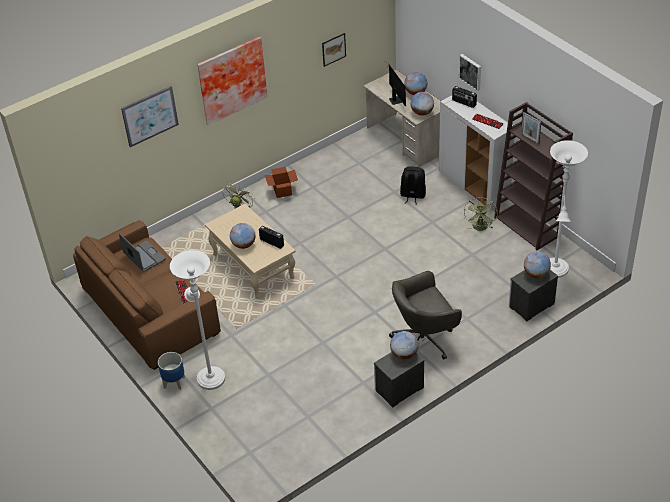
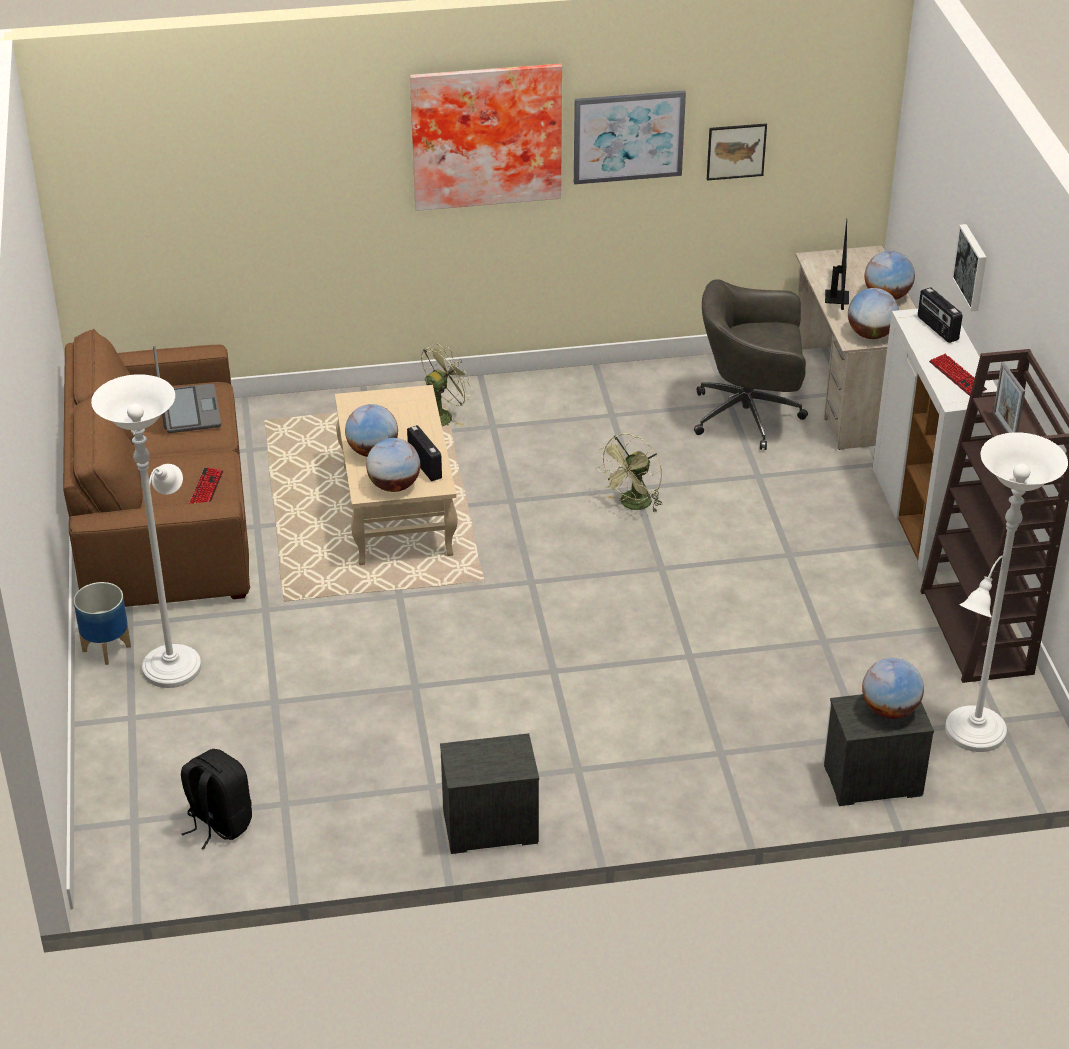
camera: 25 degrees right, 5 degrees down
(150, 116) = (293, 148): picture -> picture (628, 136)
(282, 191) = (550, 403): cardboard box -> none
(404, 354) = (509, 752): globe -> globe (394, 486)
(412, 195) = (788, 495): black backpack -> black backpack (218, 823)
(424, 340) = (607, 758): grey office chair -> grey office chair (749, 416)
(480, 228) = (877, 600): green fan -> green fan (633, 505)

